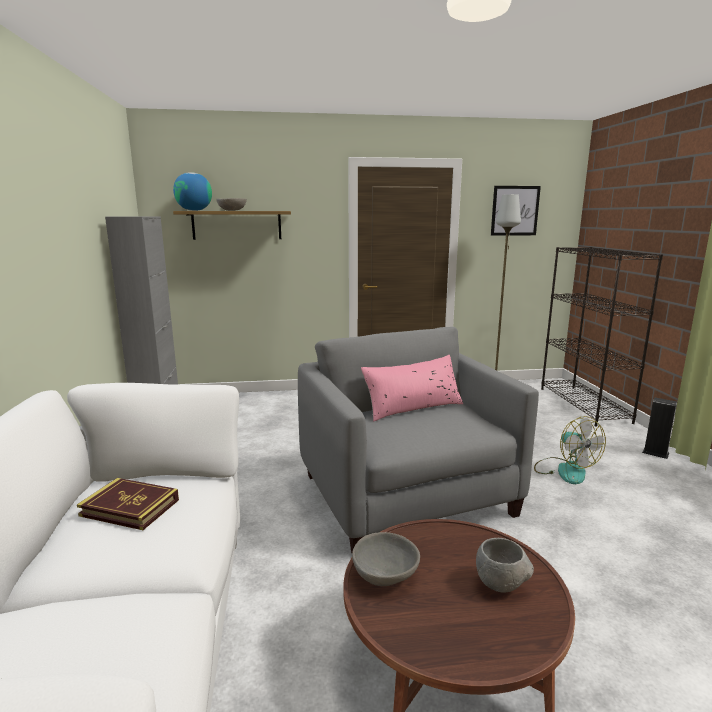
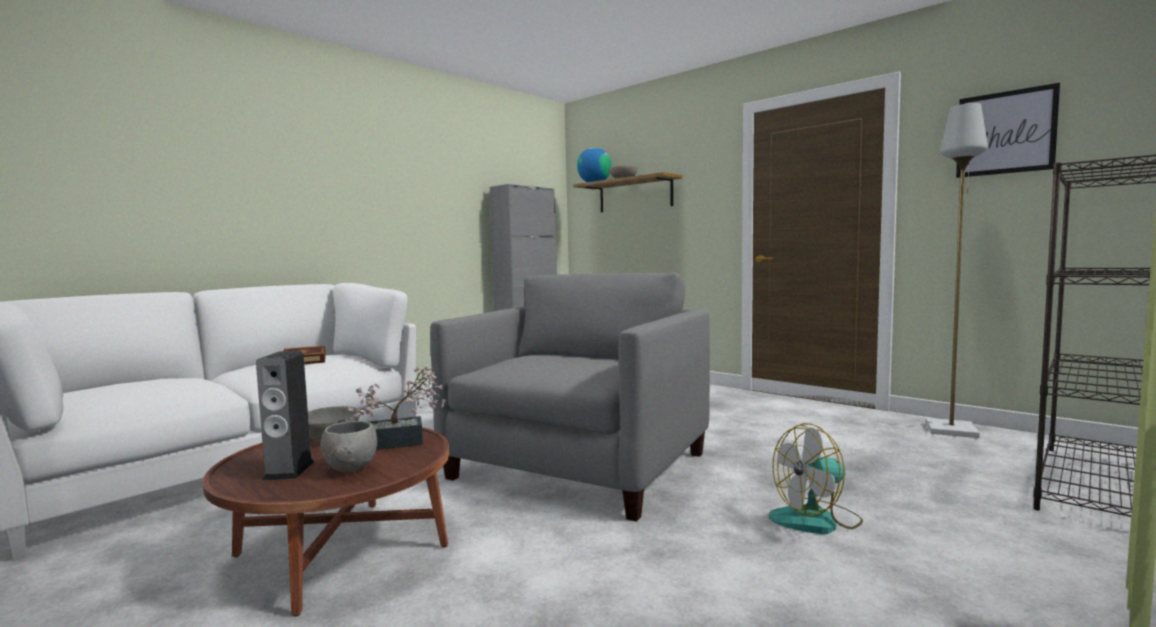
camera: 50 degrees right, 10 degrees down
(413, 408) = (585, 357): pink pillow -> none
(443, 541) = (403, 441): none -> potted plant
(564, 470) = (816, 520): fan -> fan turned 45 degrees clockwise
(655, 453) = (1079, 574): speaker -> speaker (289, 470)

